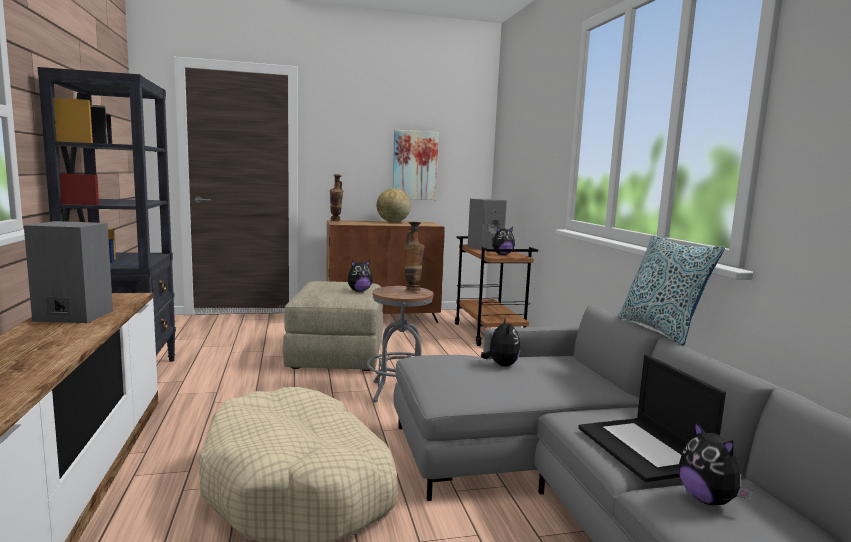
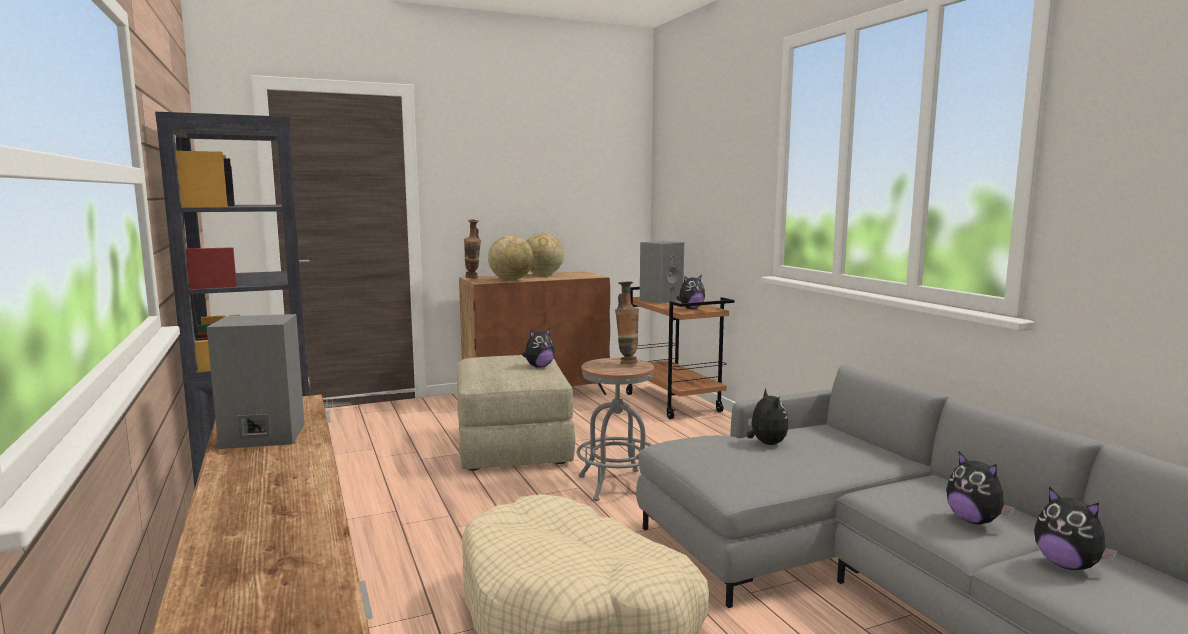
camera: 10 degrees left, 0 degrees up
(363, 223) = (511, 280): none -> globe
(415, 165) = (561, 203): picture -> none
(644, 449) = (974, 521): laptop -> plush toy
(660, 330) = (939, 389): pillow -> none

